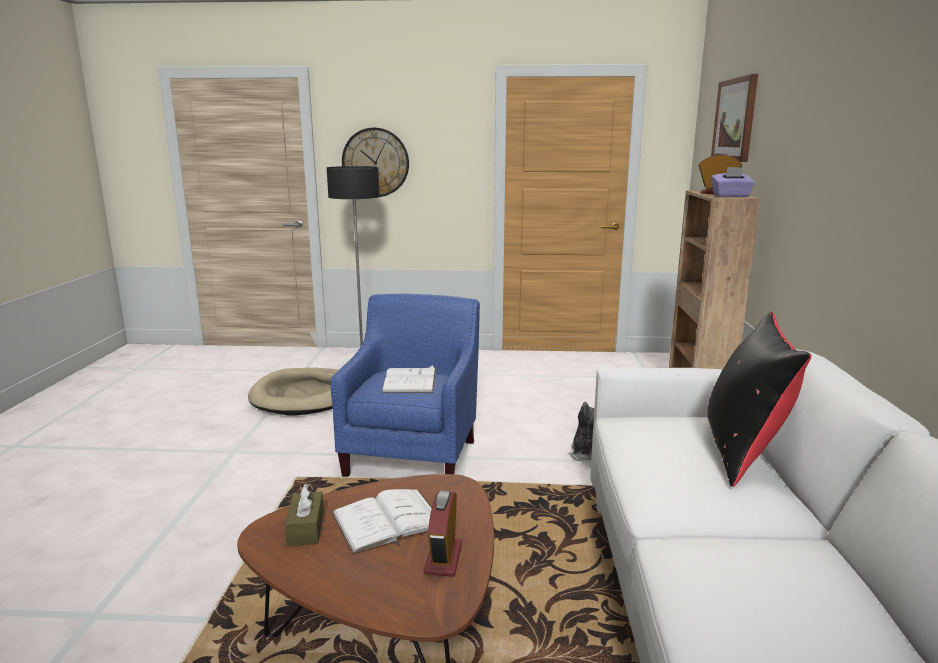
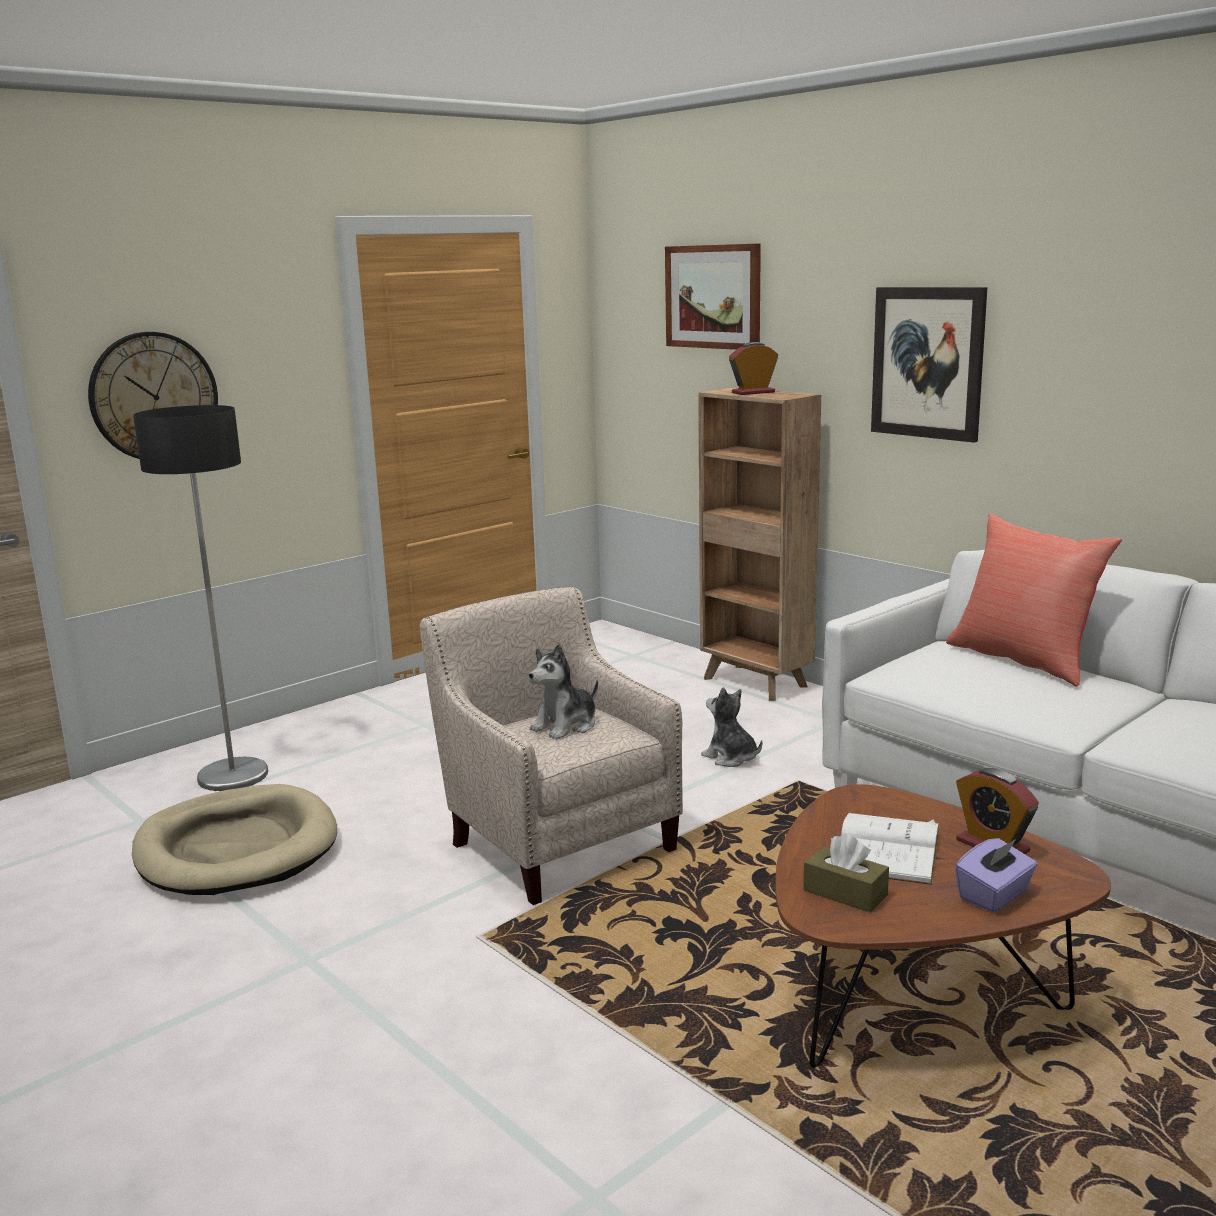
camera: 45 degrees left, 0 degrees up
(410, 380) = (566, 726): white book -> plush toy
(414, 453) = (558, 840): blue armchair -> beige armchair
(731, 196) = (786, 395): purple tissue box -> purple tissue box (994, 896)
(743, 451) = (1023, 659): black pillow -> red pillow
(820, 173) = (928, 363): none -> picture

